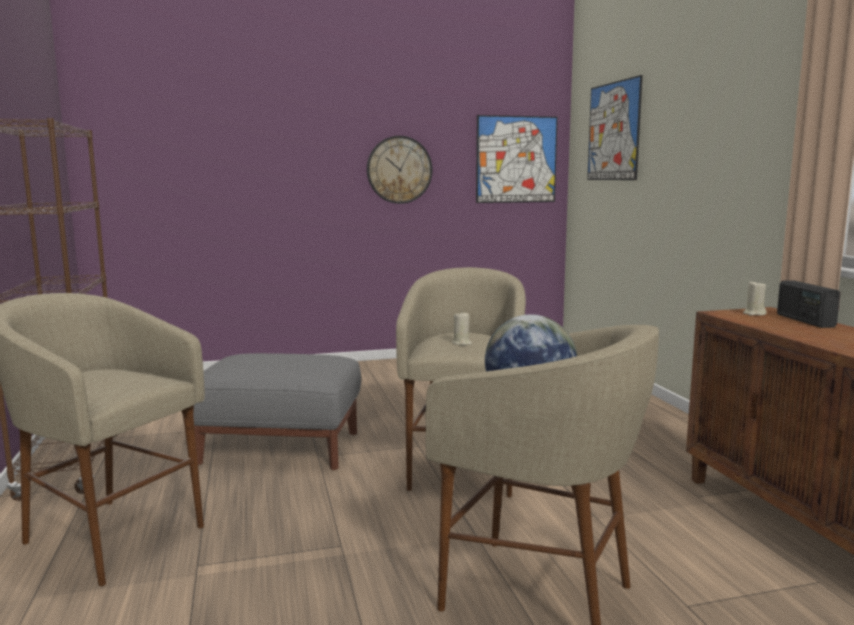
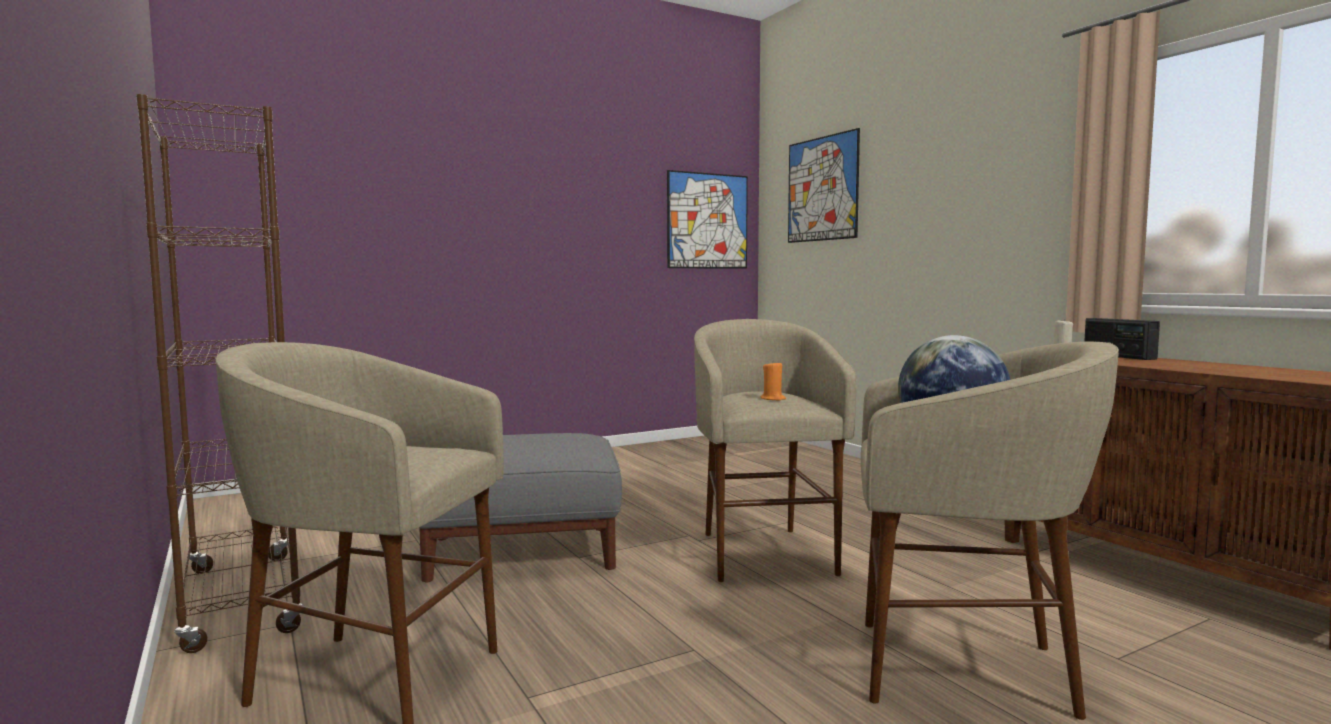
camera: 15 degrees left, 5 degrees down
(399, 170) = (585, 228): wall clock -> none
(461, 343) = (773, 399): beige candle -> orange candle

